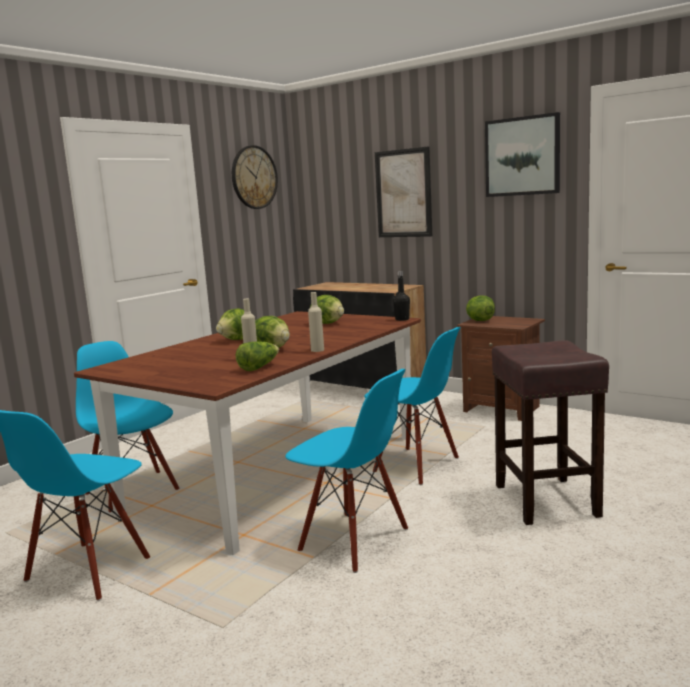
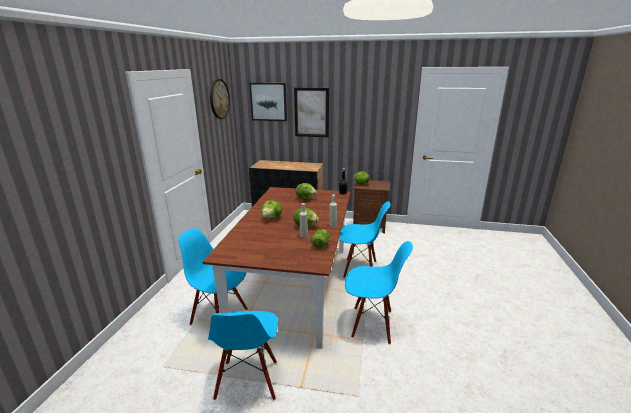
camera: 25 degrees left, 10 degrees up
(522, 156) = (383, 99): picture -> picture (268, 101)
(547, 501) = (434, 282): brown stool -> none

